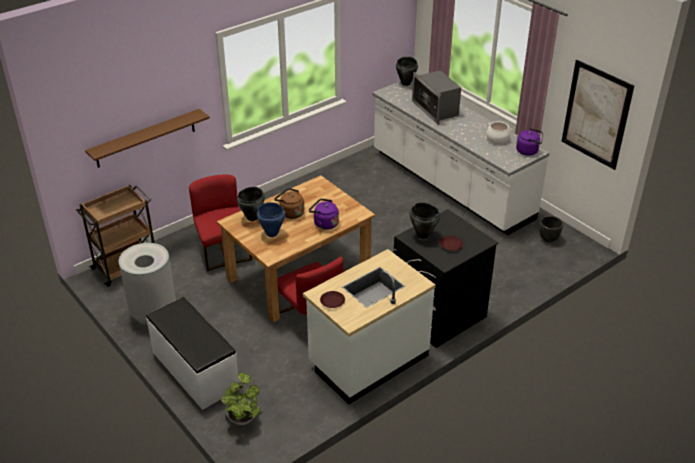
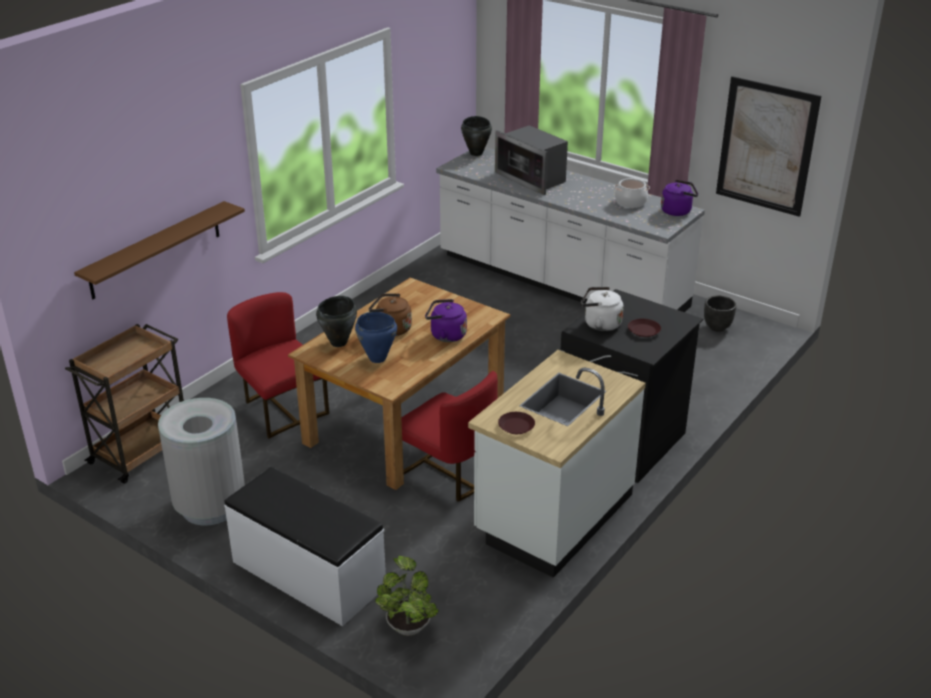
camera: 15 degrees left, 5 degrees down
(423, 235) = (600, 324): black cooking pot -> white kettle

